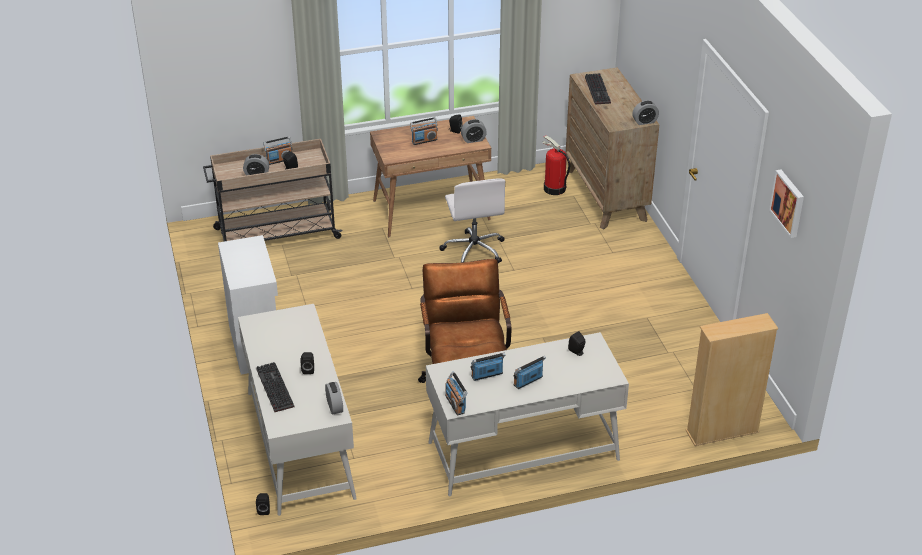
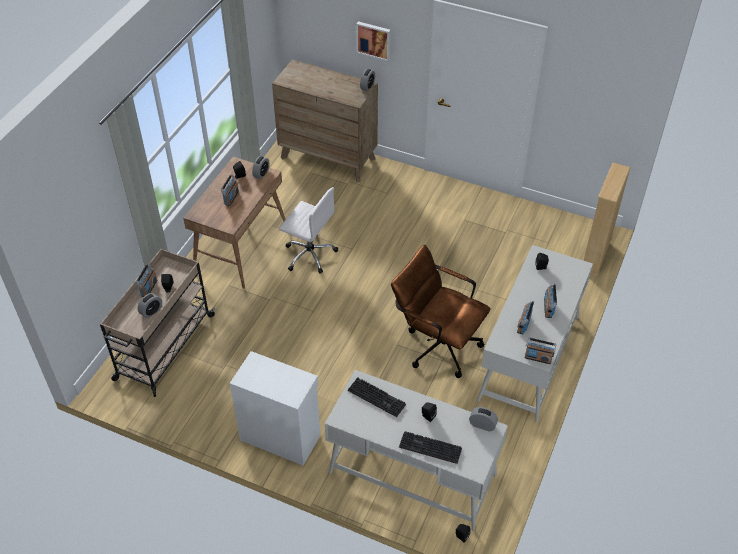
camera: 50 degrees left, 10 degrees up
(554, 189) = (292, 176): fire extinguisher -> none
(598, 90) = (308, 83): keyboard -> keyboard (378, 397)
(788, 203) = (592, 82): picture -> picture (374, 40)

